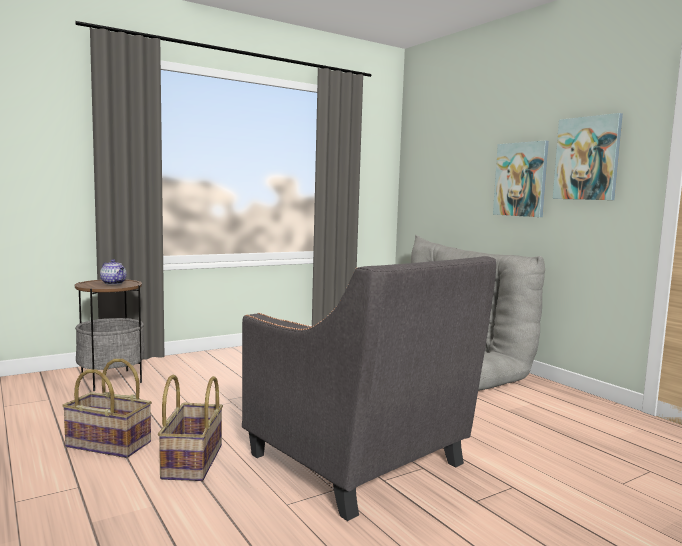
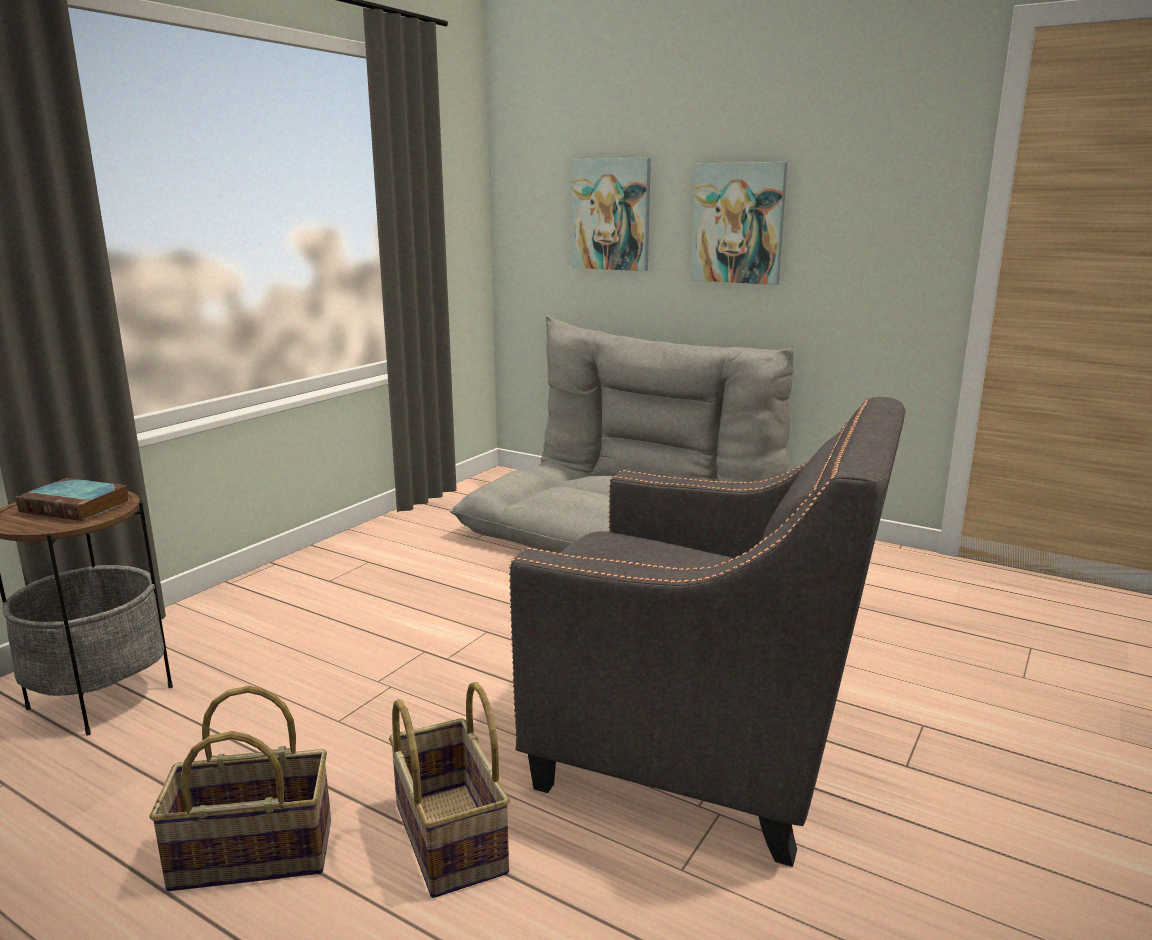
camera: 25 degrees left, 10 degrees up
(114, 283) = (77, 506): teapot -> book
(587, 158) = (855, 194): picture -> picture (611, 214)

